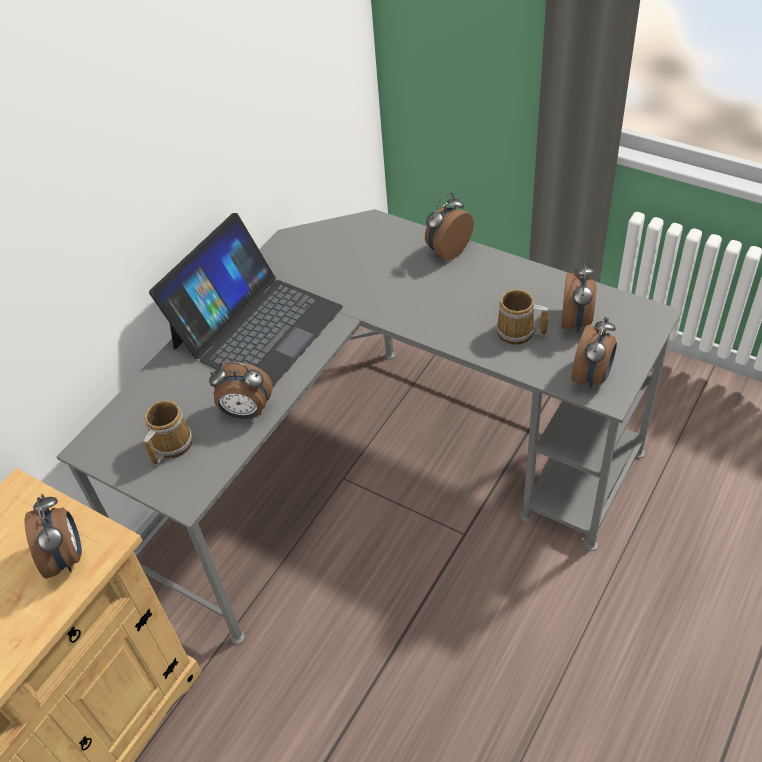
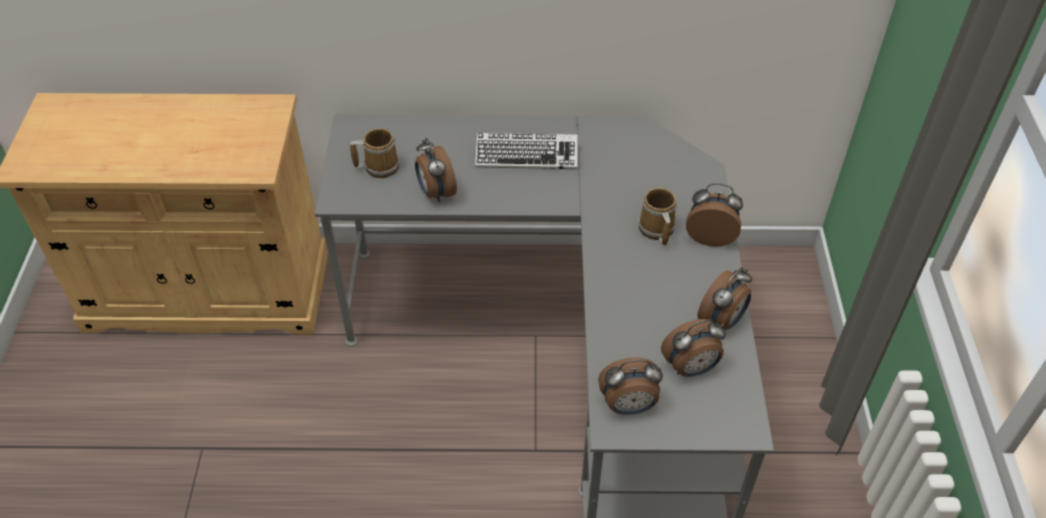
camera: 55 degrees right, 0 degrees up
(66, 557) = (237, 157): alarm clock -> alarm clock (722, 320)
(256, 327) = (526, 156): laptop -> keyboard
(518, 332) = (644, 329): mug -> mug (655, 229)

